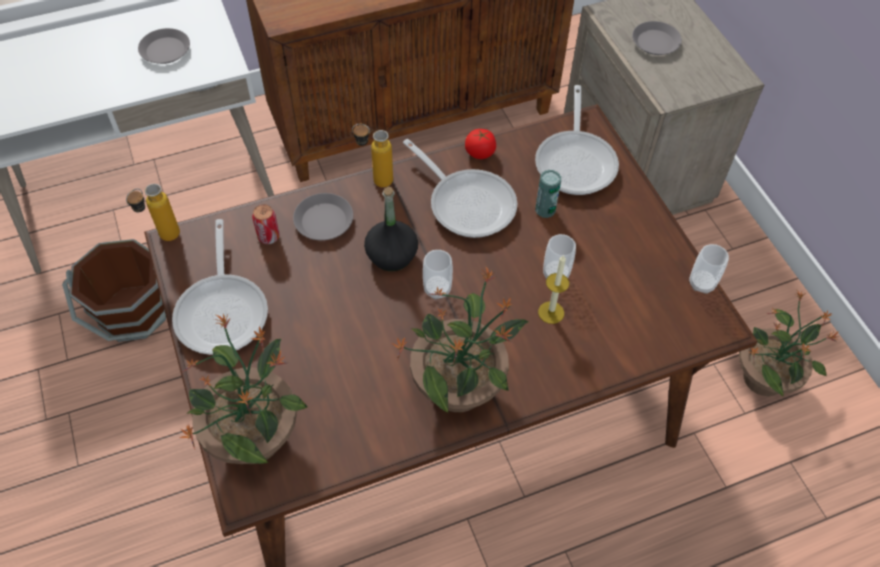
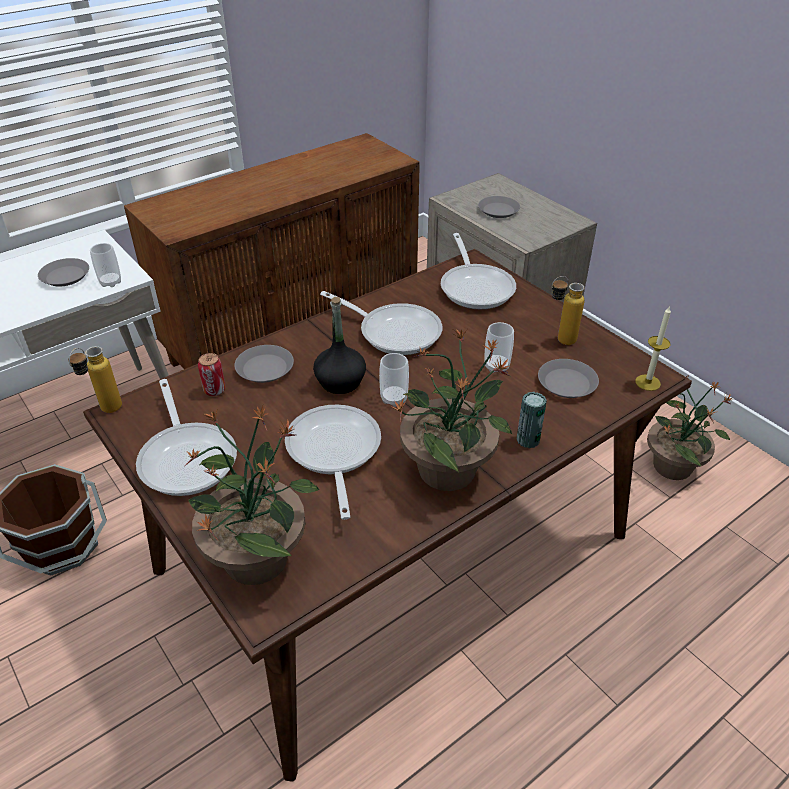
camera: 15 degrees left, 15 degrees down
(357, 339) = (333, 453): none -> frying pan
(375, 180) = (302, 331): bottle -> bottle (559, 341)
(480, 152) = (389, 295): tomato -> none
(545, 209) = (465, 324): can -> can (528, 440)
(551, 312) = (506, 395): candle -> candle (647, 382)
(621, 312) = (567, 383): none -> grey plate
(701, 283) = (624, 349): cup -> cup (110, 282)

